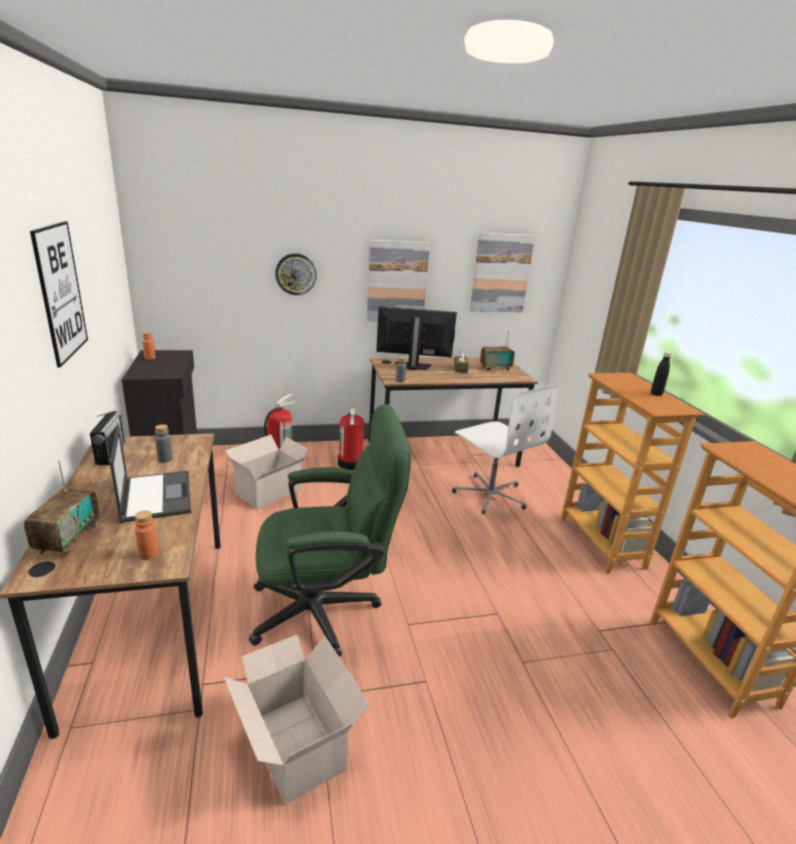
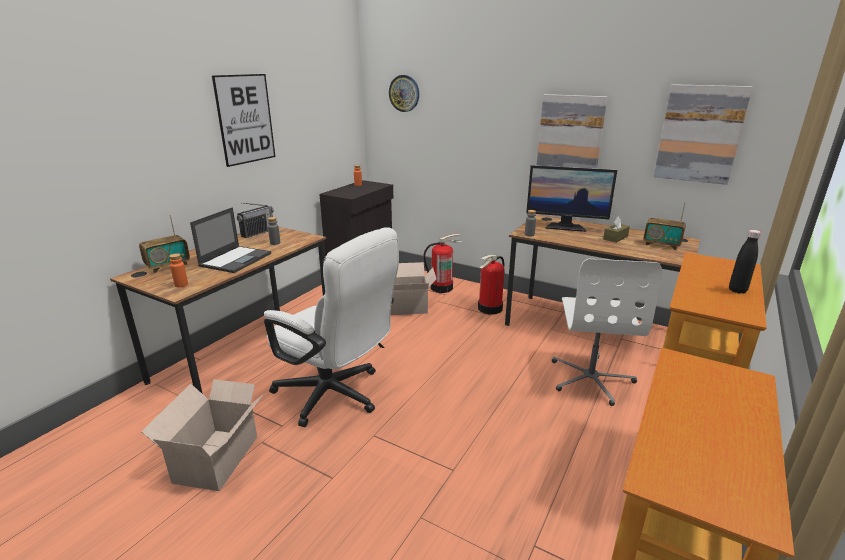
camera: 45 degrees right, 0 degrees up
(296, 274) = (476, 126): wall clock -> wall clock (404, 93)
(326, 610) = (336, 396): green office chair -> white office chair
(413, 366) = (565, 227): monitor -> monitor turned 150 degrees clockwise

